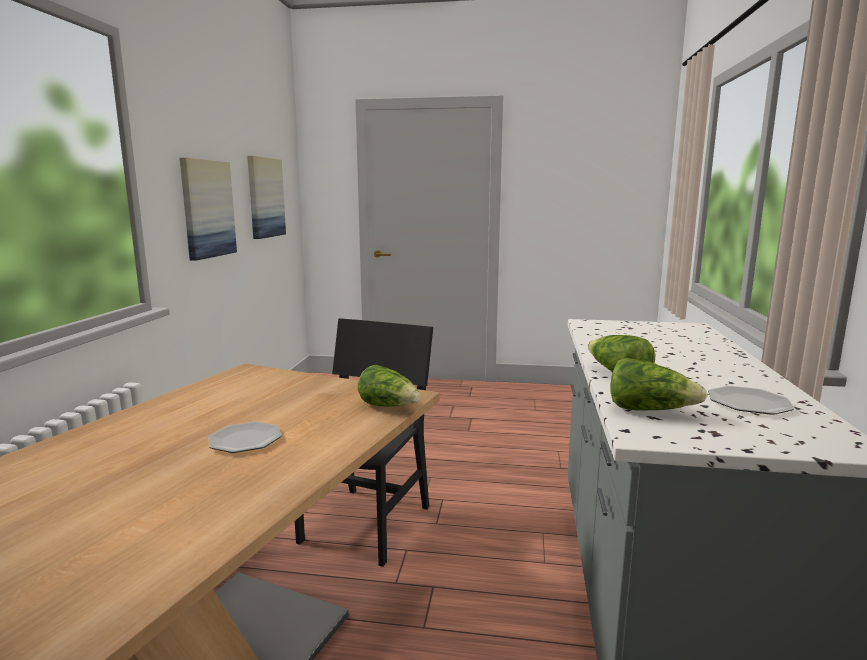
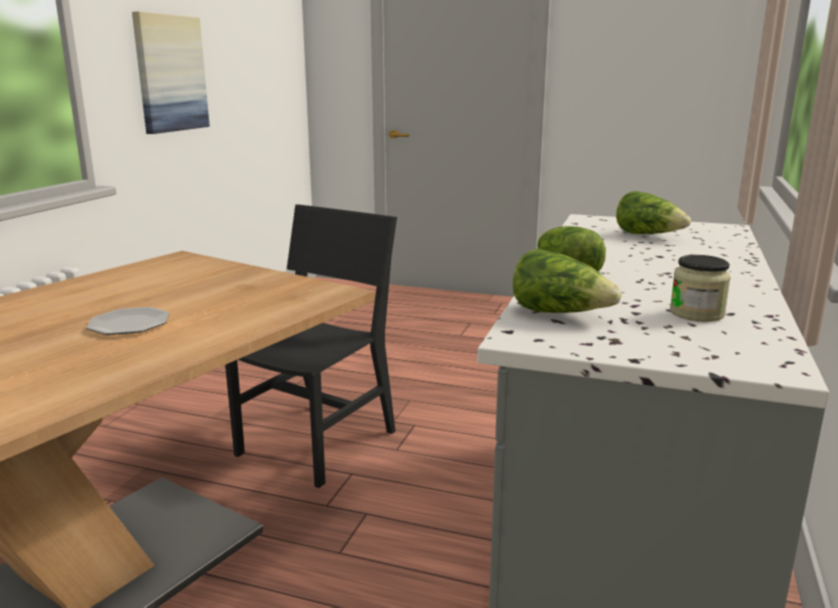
camera: 10 degrees right, 5 degrees up
(265, 197) = (252, 62): picture -> none
(389, 406) = (305, 301): lettuce -> lettuce (649, 235)
(749, 403) = (696, 313): plate -> jar

